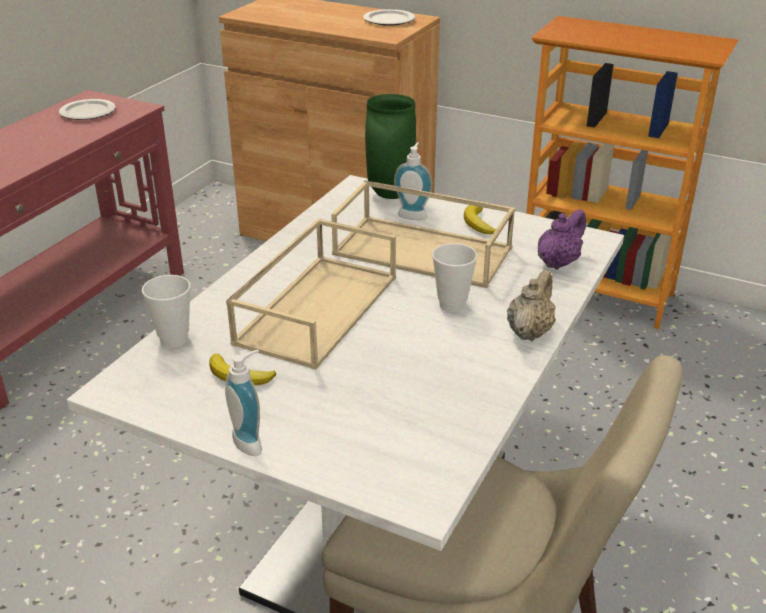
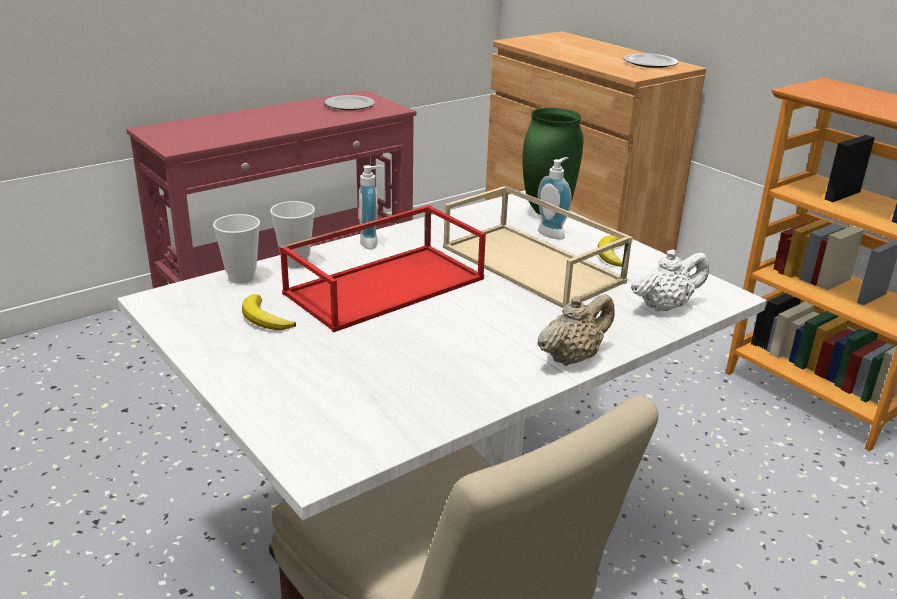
camera: 25 degrees right, 5 degrees down
(251, 442) = (221, 371): soap dispenser -> soap dispenser (372, 242)
(317, 308) = (386, 285): beige tray -> red tray
(452, 305) = (515, 315): cup -> cup (295, 262)
(558, 262) = (665, 306): purple teapot -> white teapot

